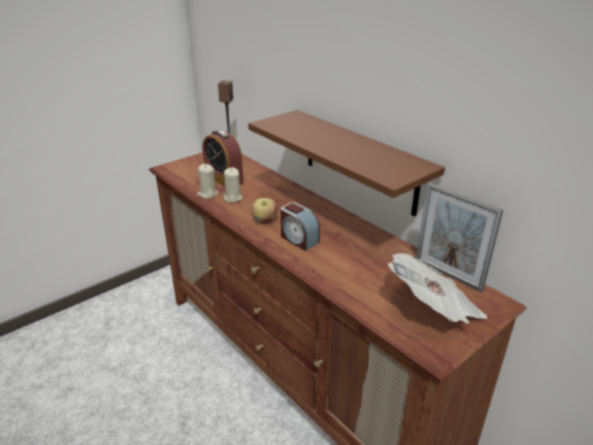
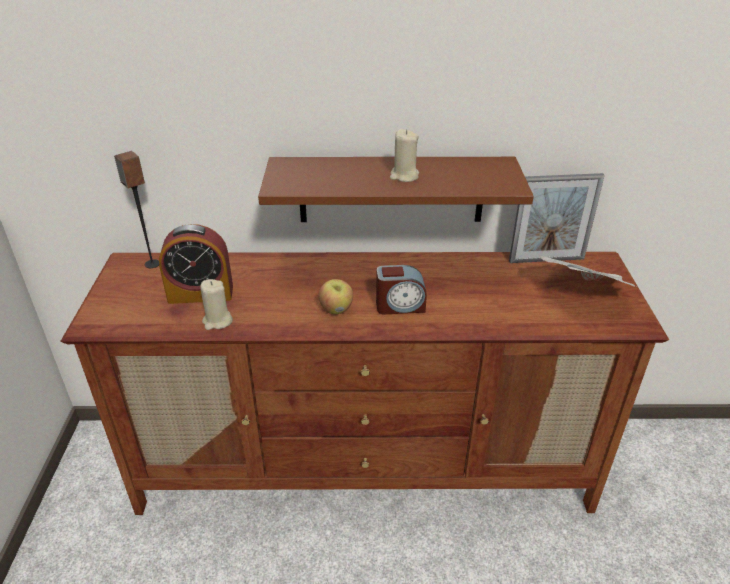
camera: 50 degrees left, 5 degrees up
(232, 198) = (255, 308): beige candle -> beige candle (404, 176)

